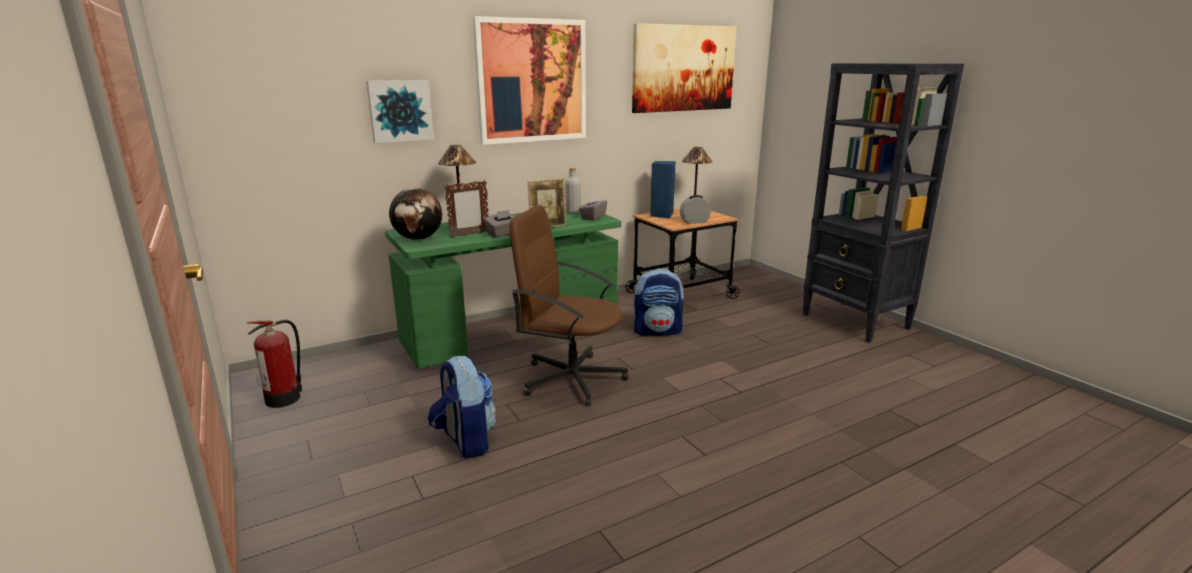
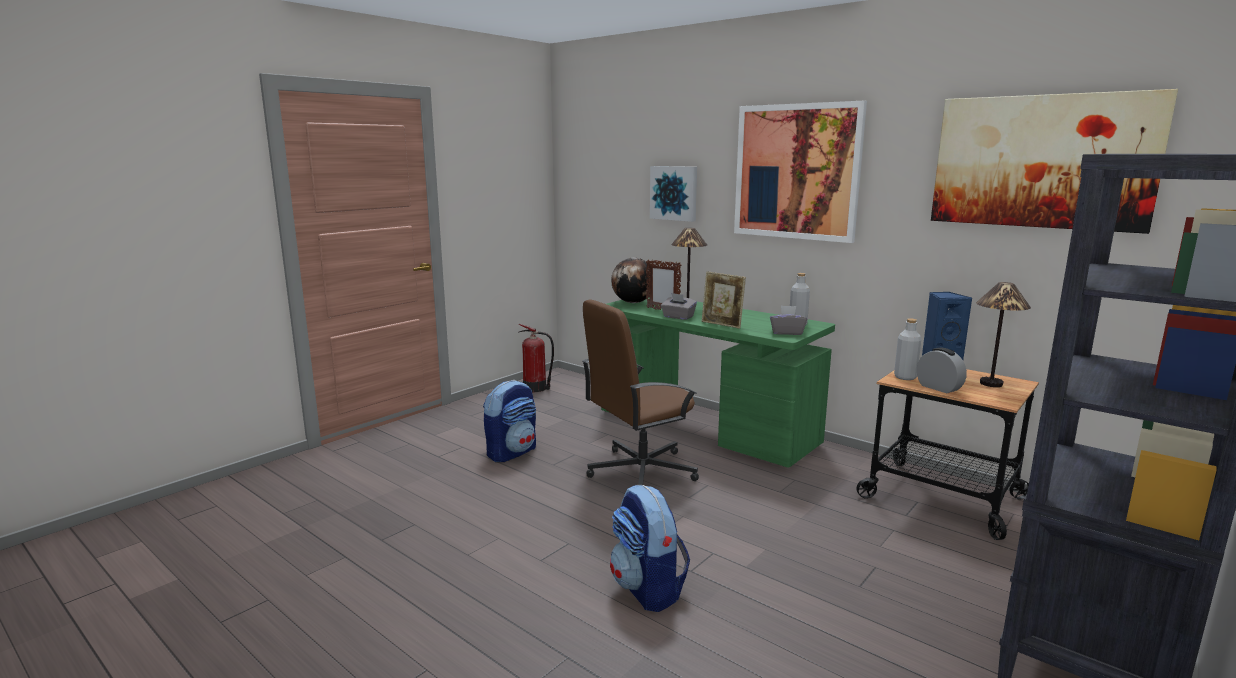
camera: 70 degrees right, 5 degrees down
(571, 379) = (640, 471): brown office chair -> brown office chair turned 120 degrees counterclockwise
(658, 331) = (801, 497): backpack -> backpack (648, 589)
(669, 223) = (905, 377): none -> grey bottle

